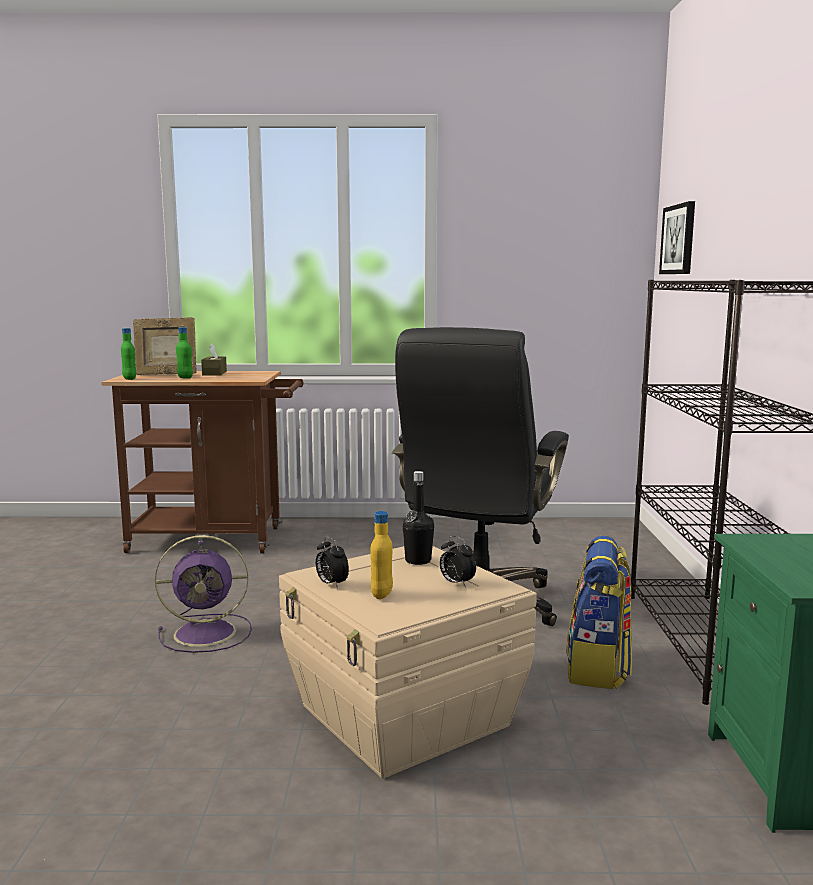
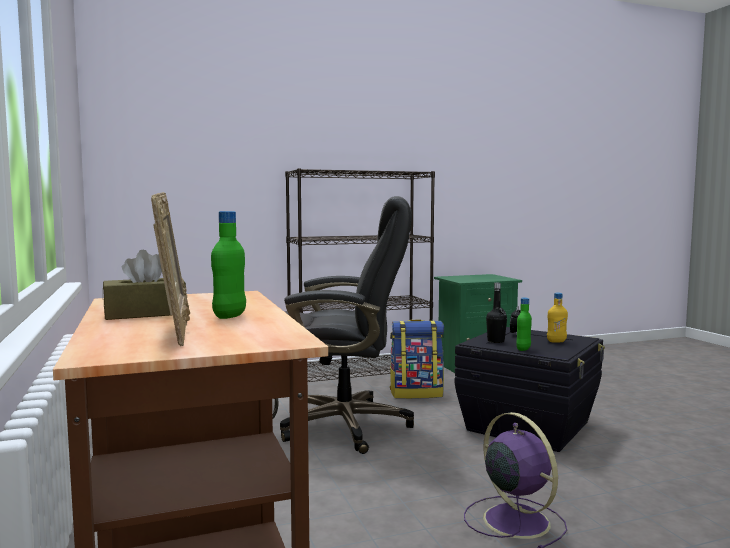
camera: 110 degrees left, 5 degrees down
(129, 379) = (270, 337): green bottle -> green bottle (523, 349)
(331, 584) = (563, 349): alarm clock -> none
(403, 717) = (529, 426): beige storage box -> black storage box
(679, 239) = (160, 136): picture -> none

